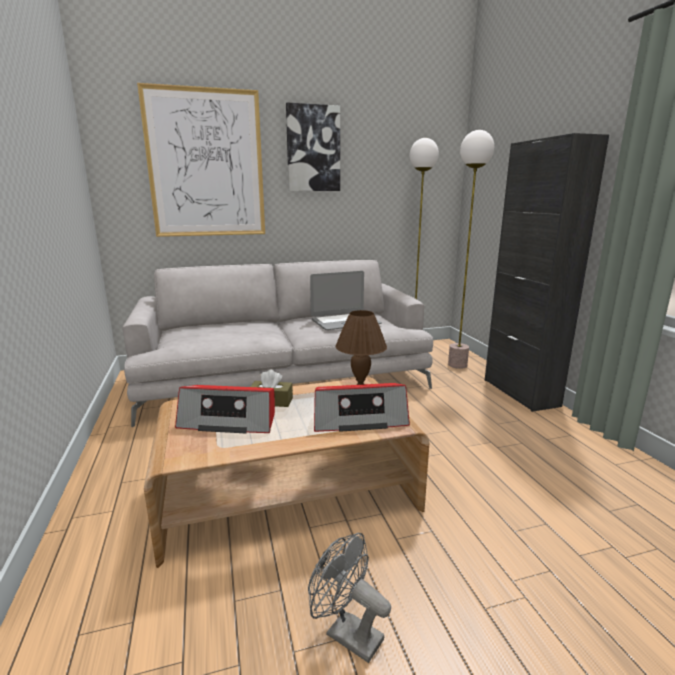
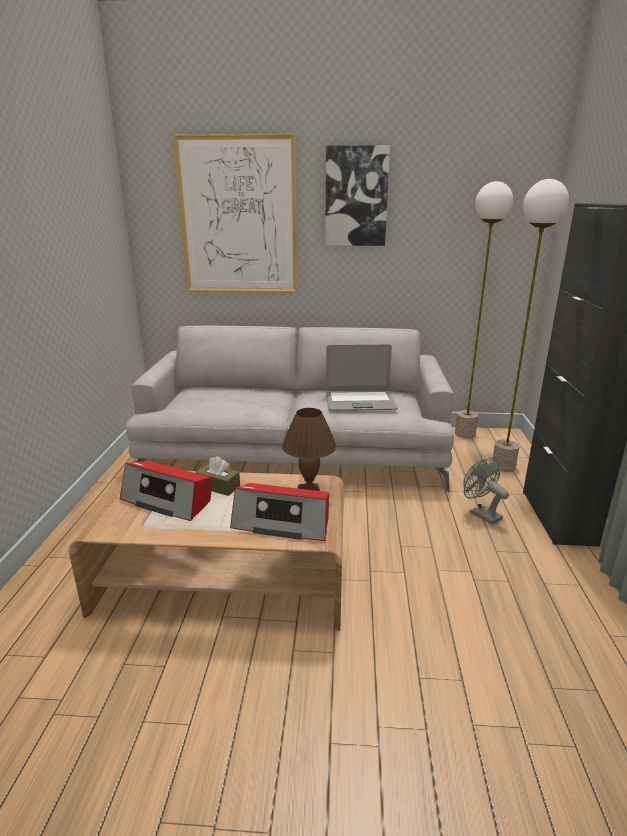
camera: 20 degrees right, 5 degrees up
(346, 633) = (193, 721): grey fan -> grey fan (481, 514)

